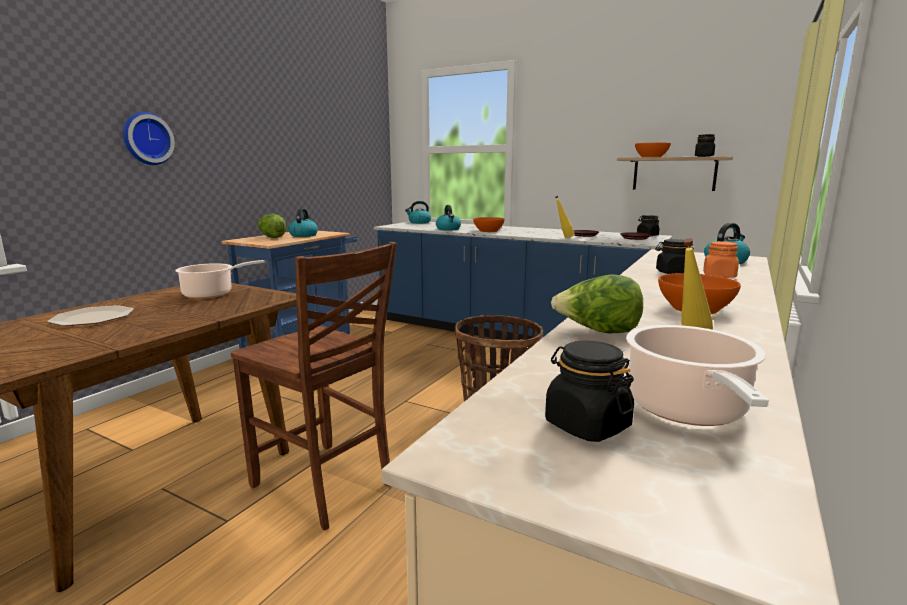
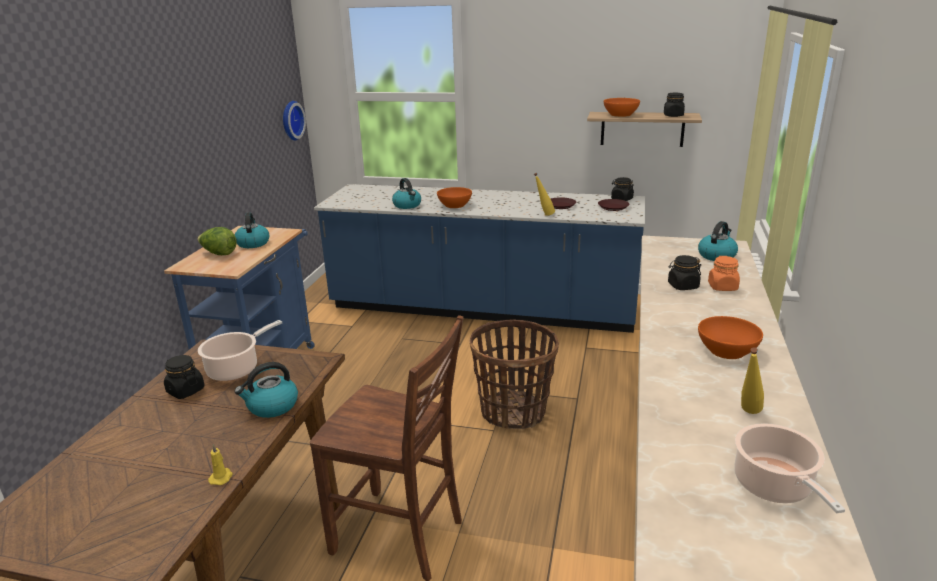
camera: 15 degrees left, 10 degrees up
(92, 318) = (150, 435): plate -> none
(104, 346) = (221, 477): none -> yellow candle
(146, 139) = (73, 175): wall clock -> wall clock (291, 120)
(419, 222) = (359, 190): kettle -> kettle (272, 406)
(586, 425) = (726, 516): black jar -> black jar (185, 391)
(597, 332) = (674, 401): lettuce -> none

